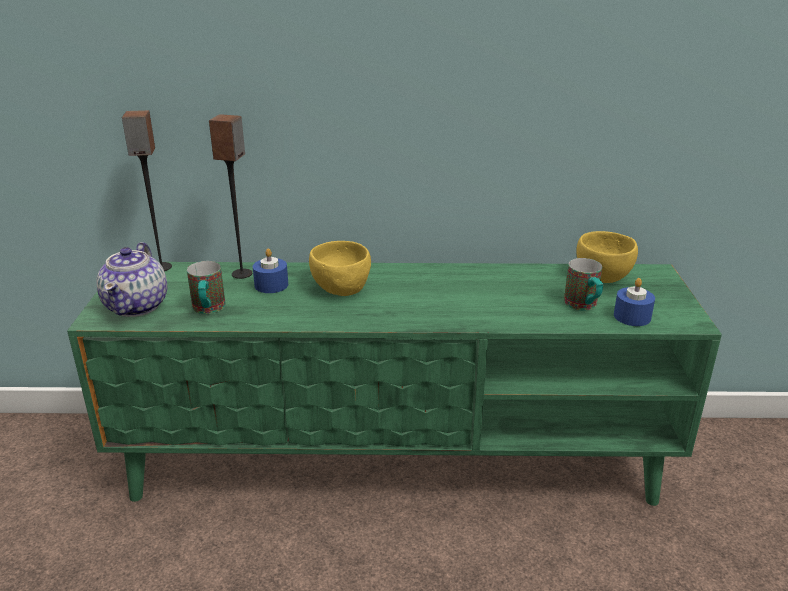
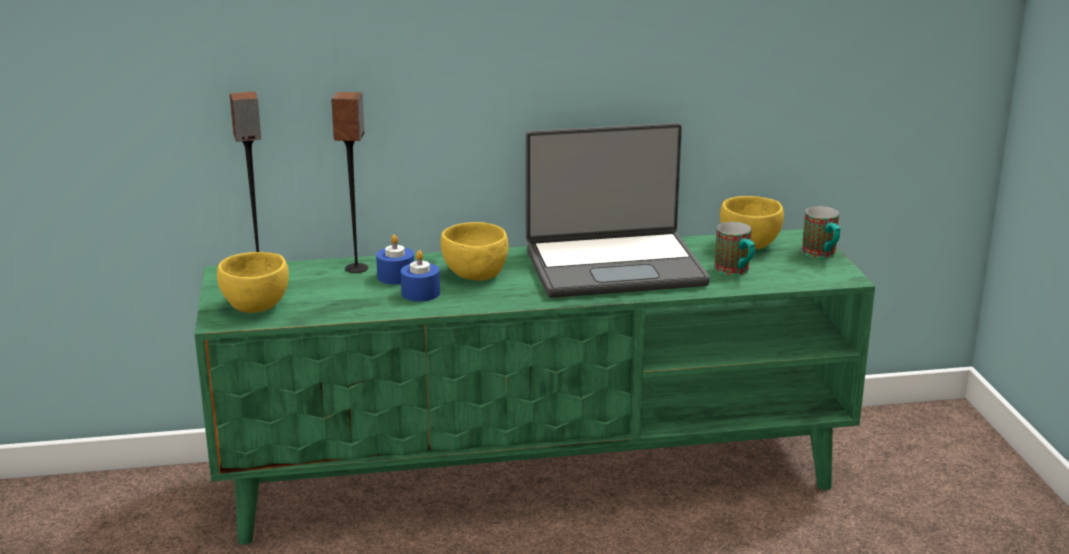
camera: 10 degrees left, 5 degrees down
(137, 305) = (257, 306): teapot -> yellow bowl
(208, 310) = (339, 304): mug -> mug (822, 255)
(470, 290) = (614, 266): none -> laptop
(632, 316) = (786, 277): blue candle -> blue candle (420, 293)

